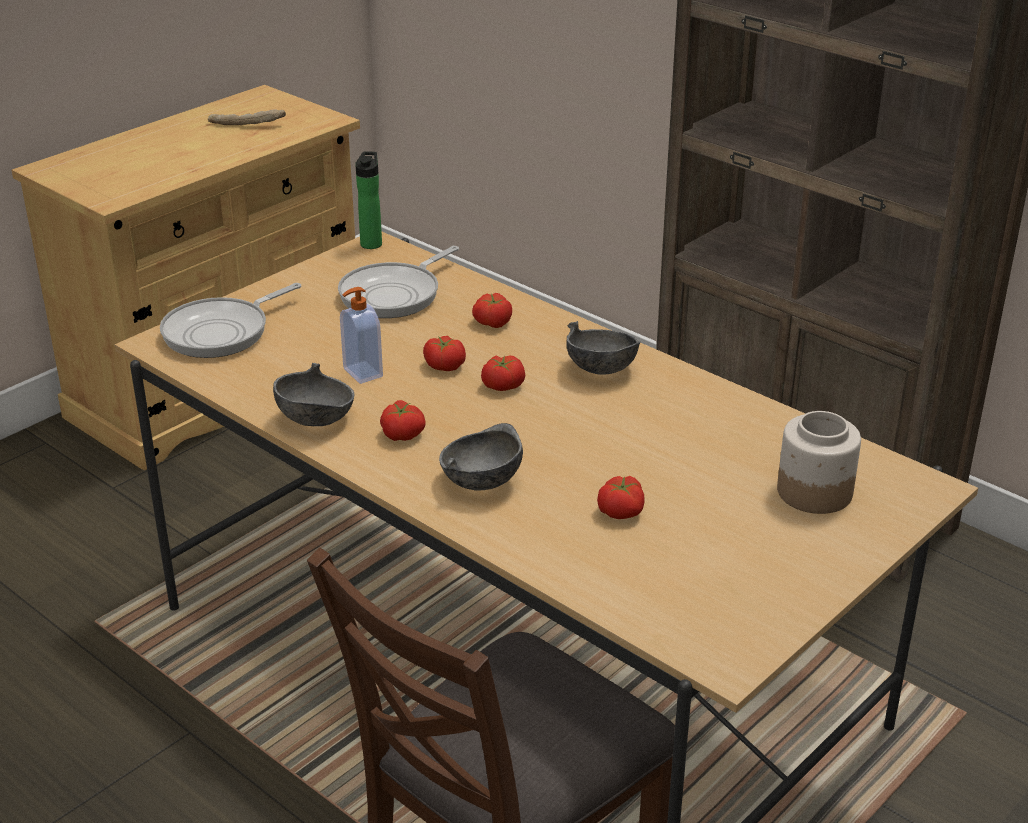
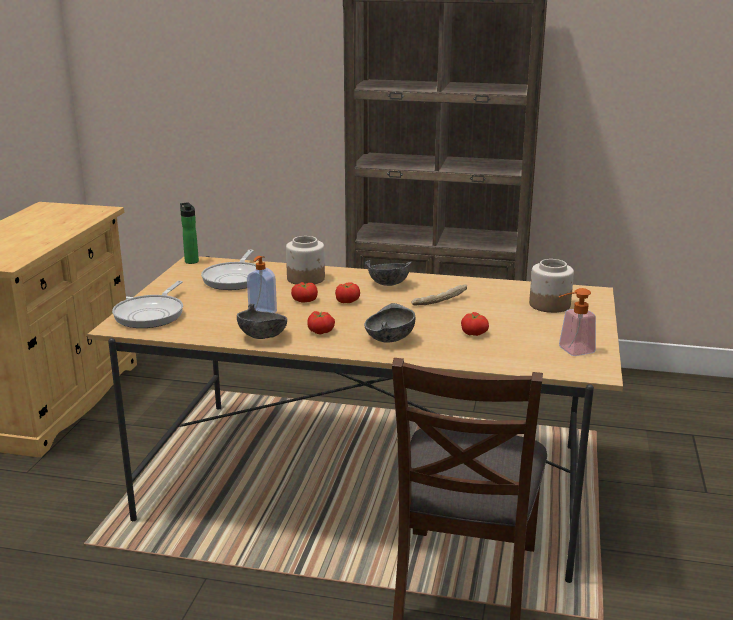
camera: 30 degrees left, 10 degrees down
(247, 124) = (53, 219): bread -> bread (439, 301)
(492, 323) = (306, 279): tomato -> jar
(735, 602) = (571, 351): none -> soap dispenser

